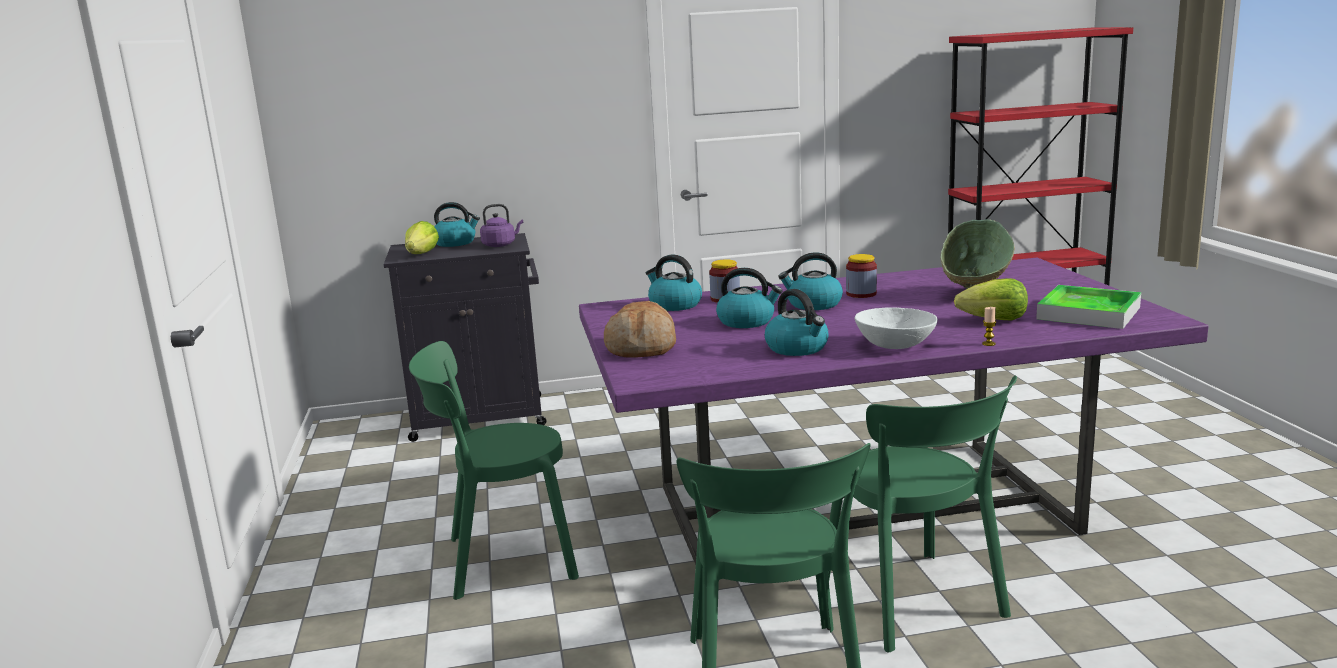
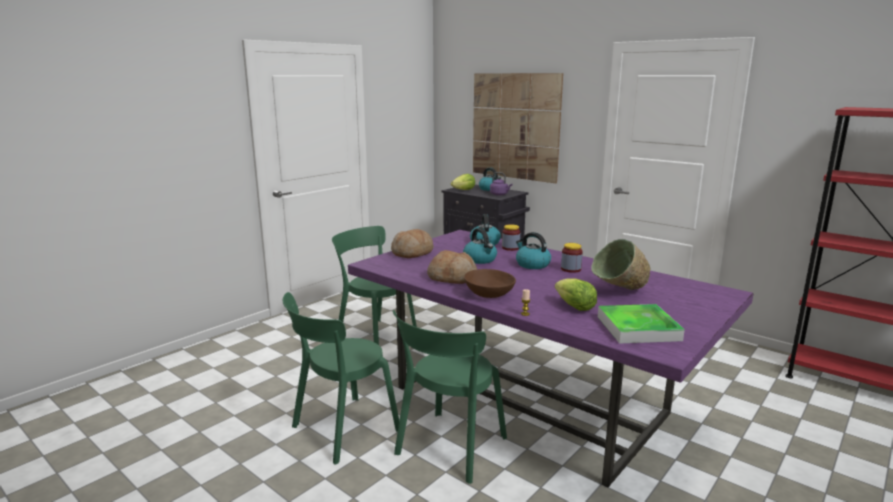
camera: 50 degrees right, 0 degrees up
(474, 120) = (515, 126): none -> picture
(798, 348) = (452, 277): kettle -> bread
(895, 345) = (488, 294): white bowl -> brown bowl

